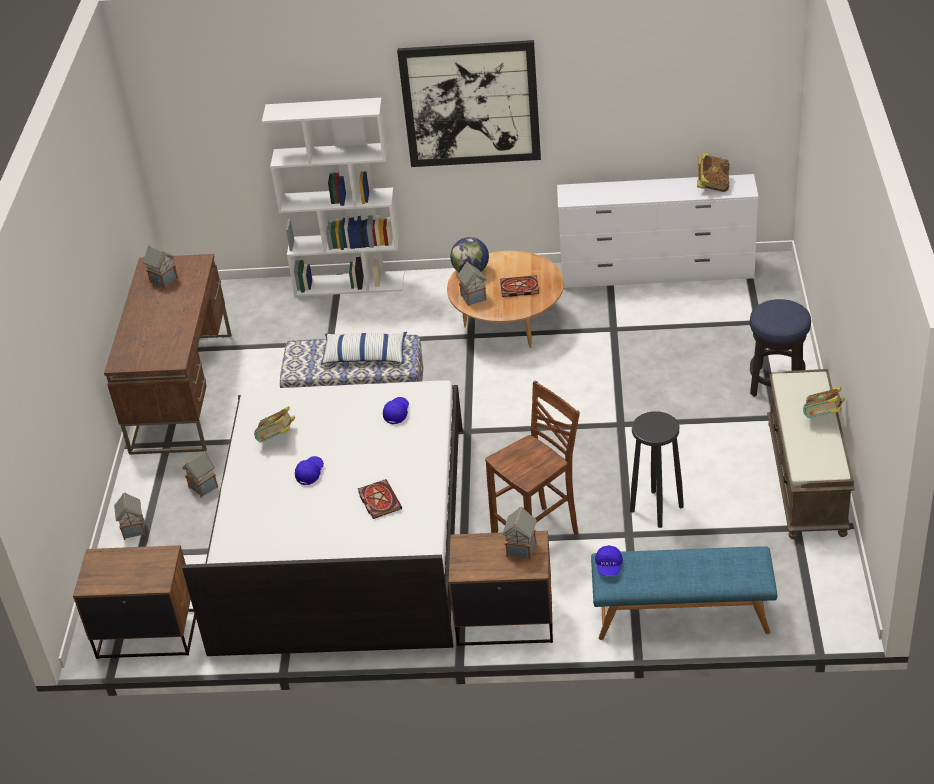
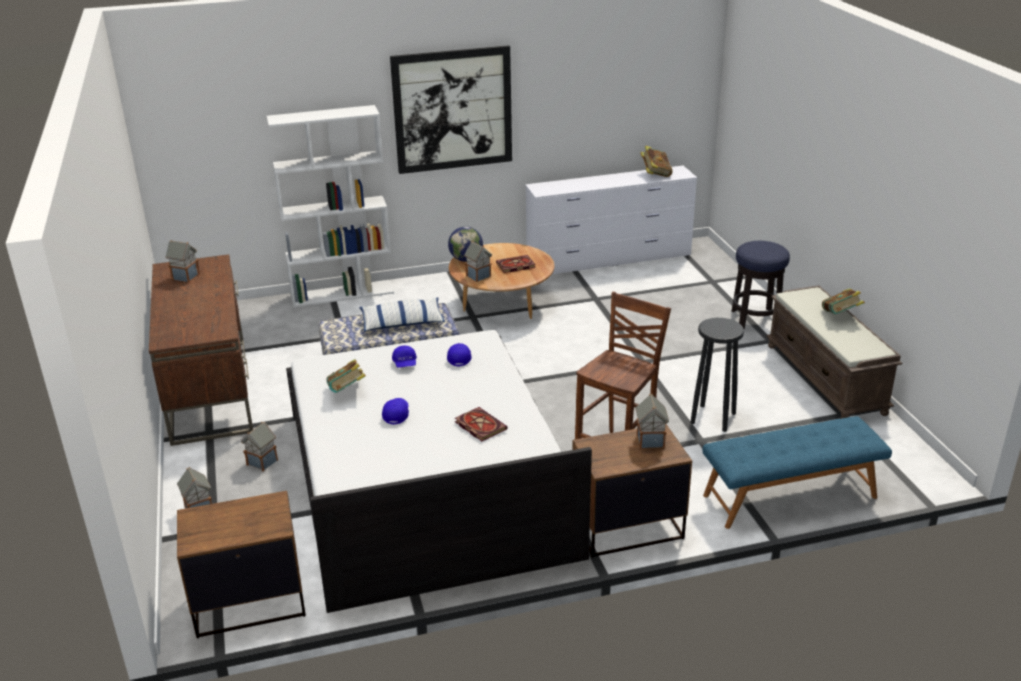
camera: 20 degrees left, 10 degrees down
(609, 566) = (729, 451): blue cap -> blue cap (405, 363)

